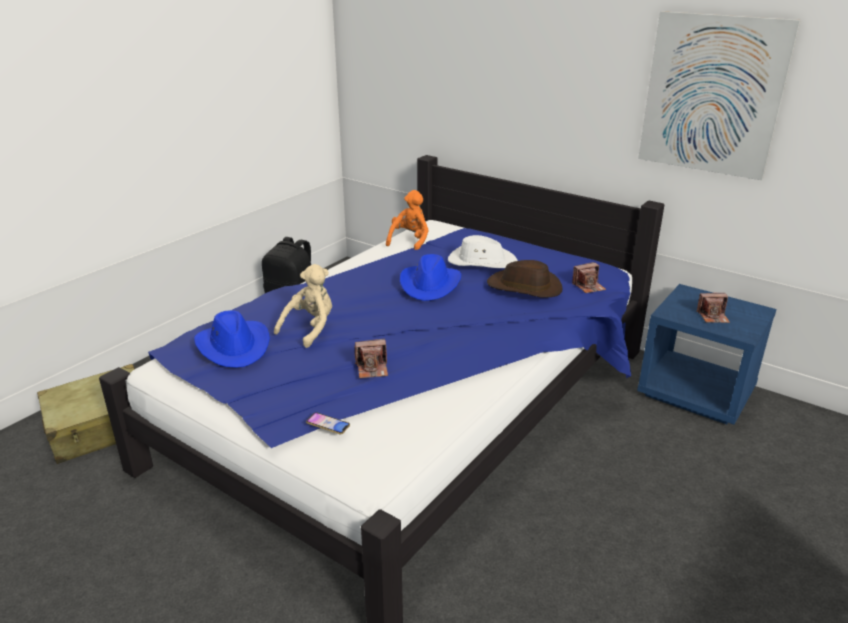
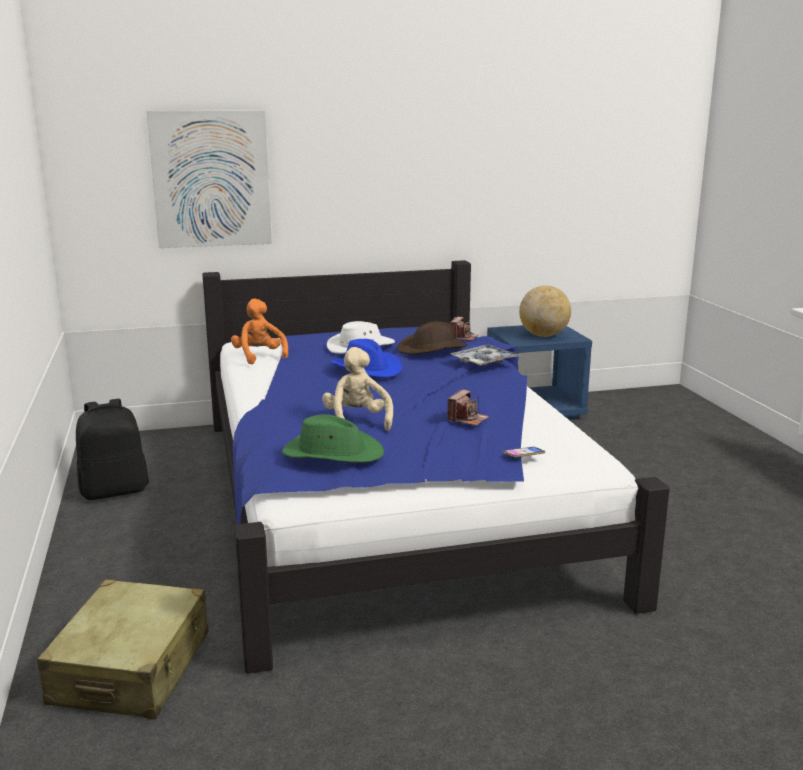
camera: 50 degrees left, 10 degrees down
(234, 346) = (332, 453): blue hat -> green hat
(529, 320) = (484, 362): none -> tray
(712, 95) = (487, 162): picture -> picture (211, 179)
(713, 316) = (544, 335): camera -> globe

